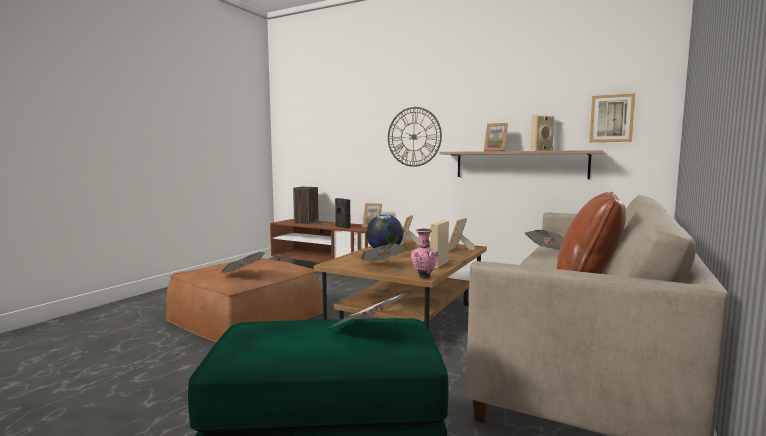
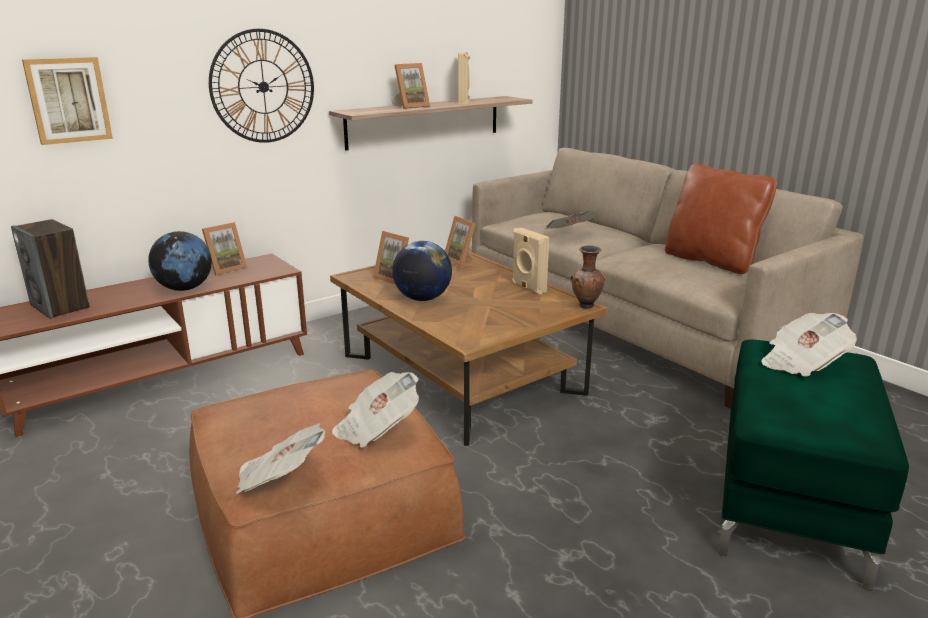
camera: 65 degrees left, 15 degrees up
(342, 227) = (184, 288): black speaker -> globe
(382, 265) = (503, 315): newspaper -> newspaper (280, 479)
(423, 277) = (586, 306): pink vase -> brown vase
(611, 118) = (511, 55): picture -> picture (68, 100)

